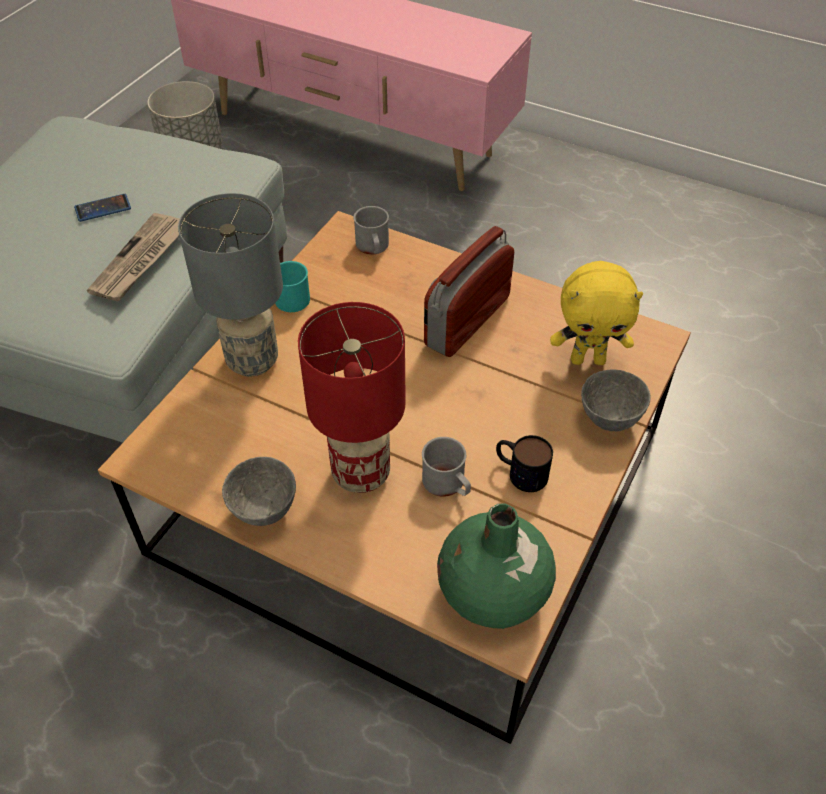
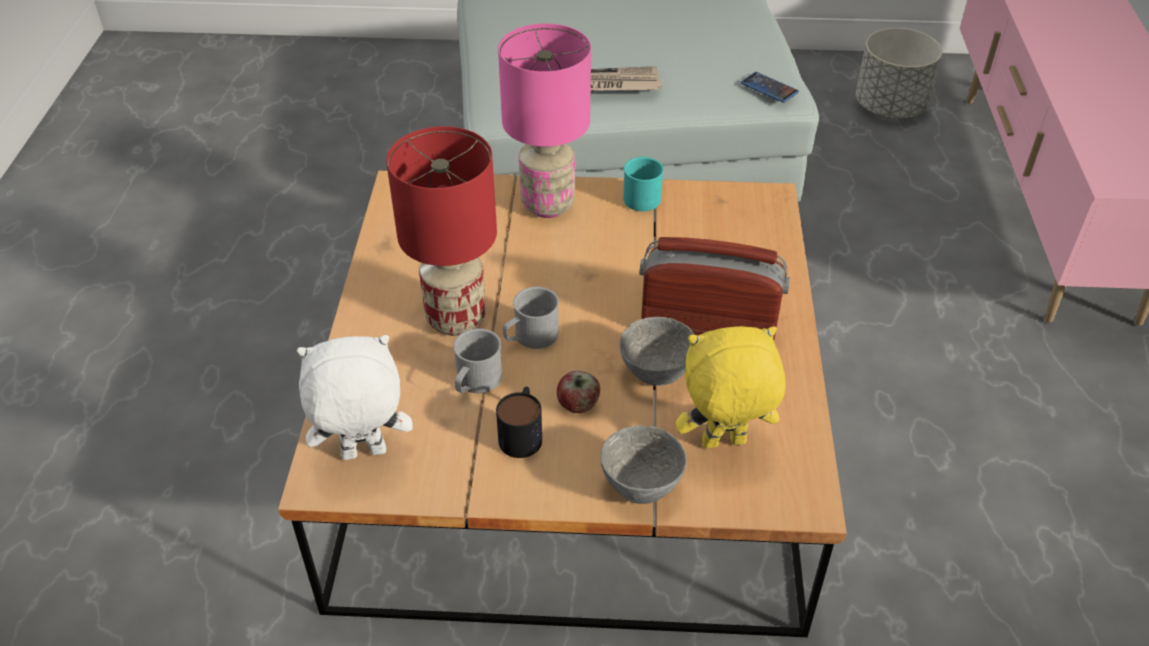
camera: 65 degrees right, 5 degrees down
(103, 208) = (641, 41): phone -> phone (769, 88)
(251, 361) = (547, 204): grey table lamp -> pink table lamp
(265, 511) = (383, 275): grey bowl -> grey bowl (657, 375)
(373, 248) = (760, 225): grey mug -> grey mug (530, 337)
(493, 592) = (363, 455): green vase -> white plush toy
(508, 427) = (578, 405): none -> apple
(588, 359) = (723, 444): yellow plush toy -> yellow plush toy turned 105 degrees clockwise

